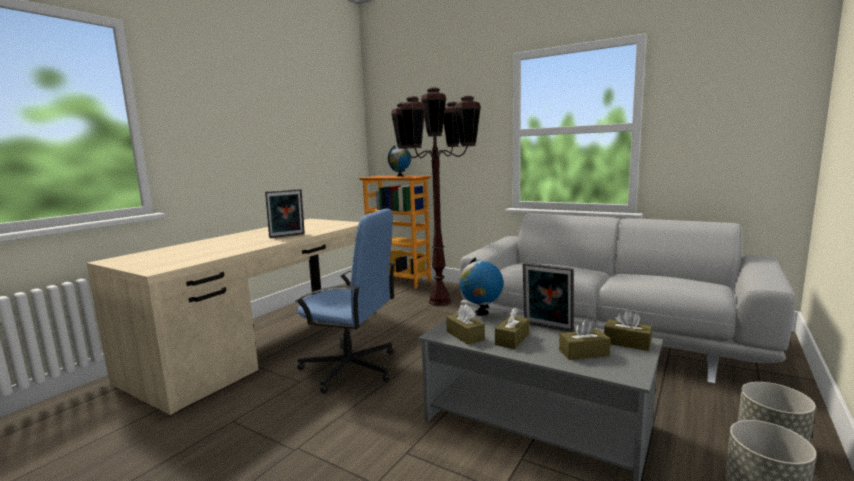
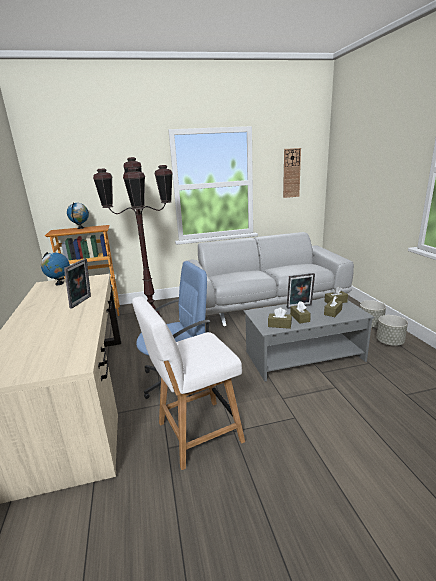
camera: 45 degrees left, 10 degrees up
(269, 425) = (195, 434): none -> white chair
(481, 313) = (260, 311): globe -> globe (59, 283)
(728, 110) = (291, 173): none -> wall clock

